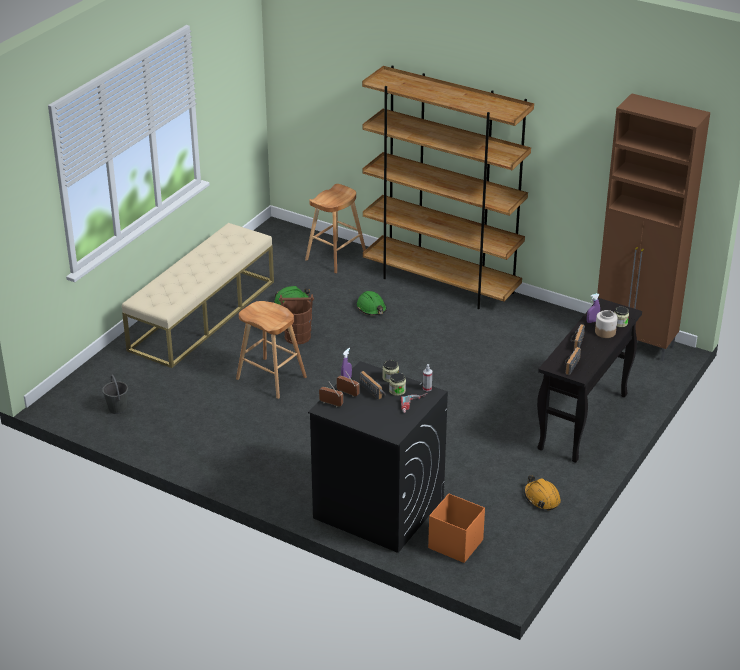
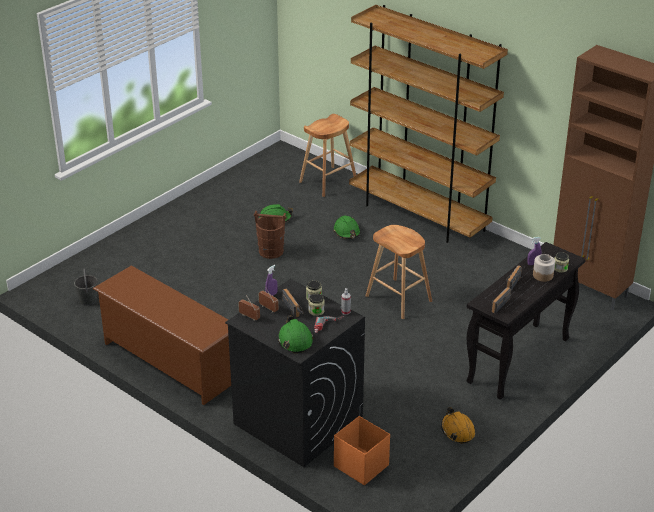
camera: 10 degrees right, 0 degrees up
(202, 315) = (191, 223): beige bench -> none
(226, 463) = (170, 362): none -> brown shoe rack
(271, 378) = (235, 287): brown stool -> brown stool (398, 298)
(385, 422) = (295, 340): none -> green hard hat

